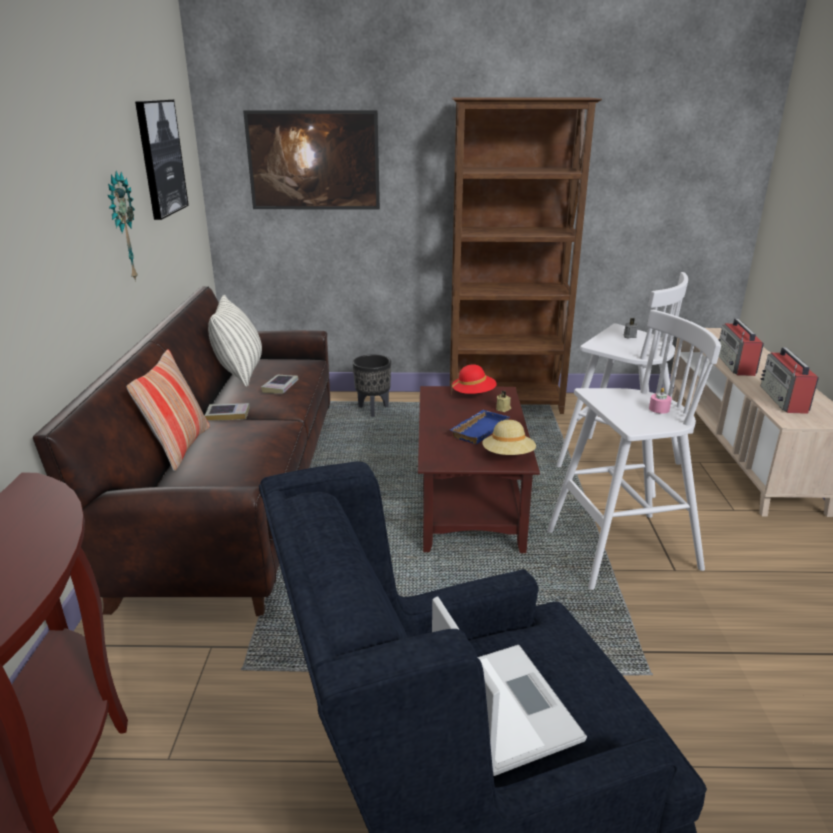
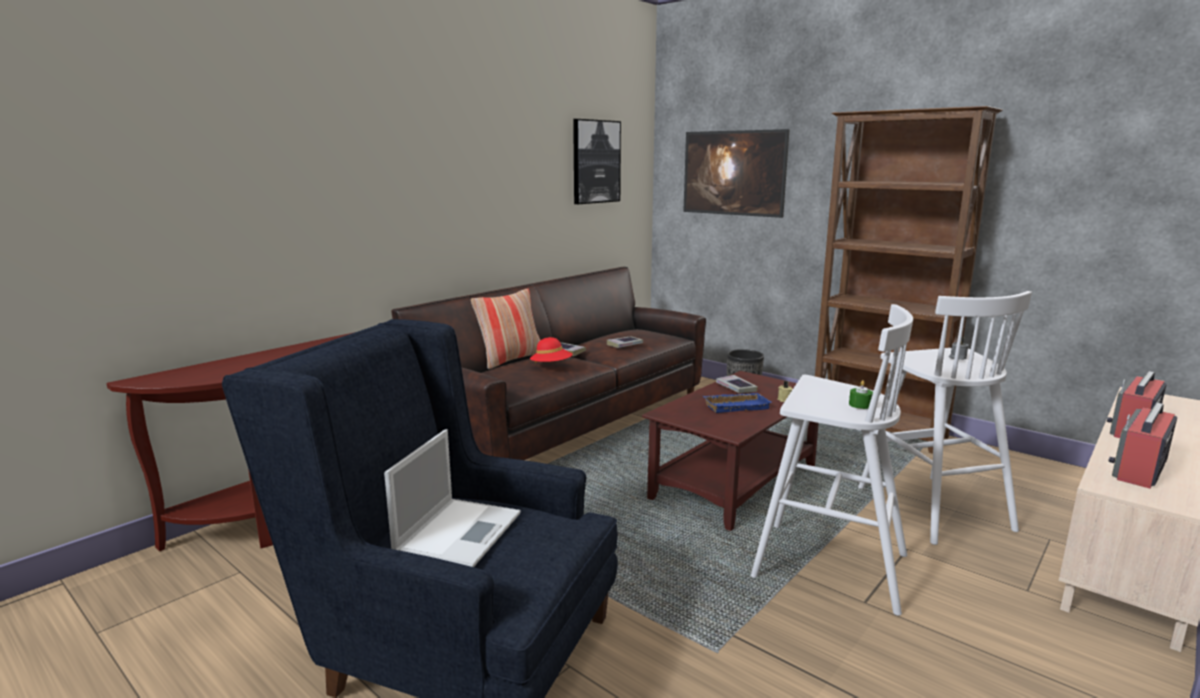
camera: 40 degrees right, 10 degrees down
(121, 227) = (531, 202): wall clock -> none
(240, 372) = (614, 332): pillow -> none
(447, 408) = (736, 388): none -> book
(473, 394) = (776, 385): red hat -> red hat (551, 366)
(508, 456) = (730, 427): beige hat -> none
(659, 409) = (860, 405): pink candle -> green candle

